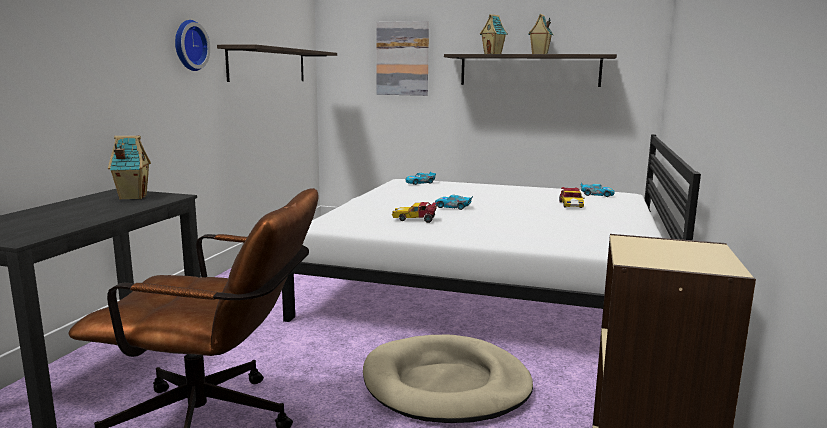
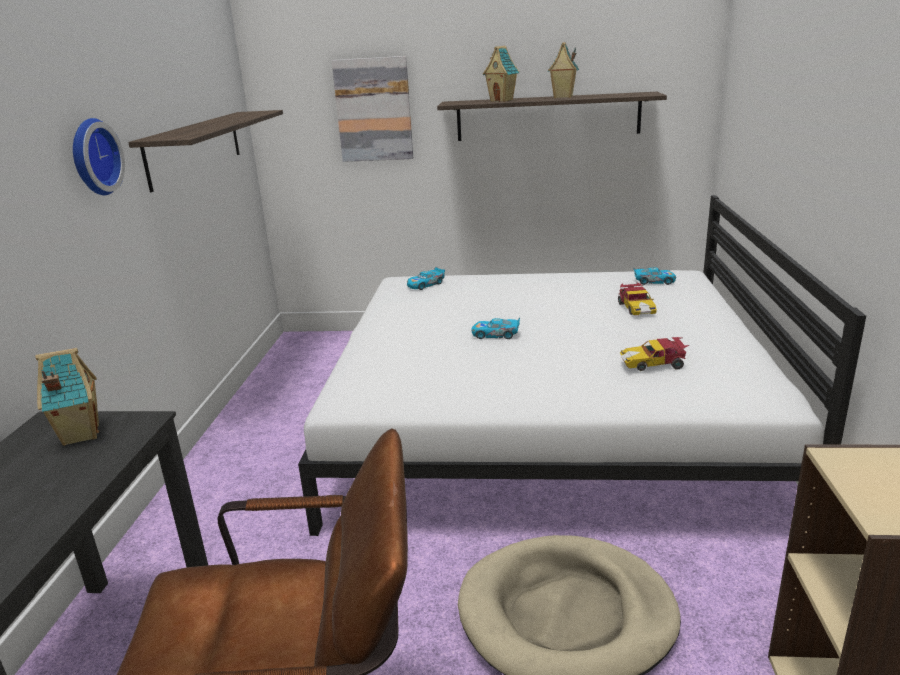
camera: 10 degrees left, 10 degrees up
(416, 219) = (462, 370): toy car -> toy car (654, 364)

